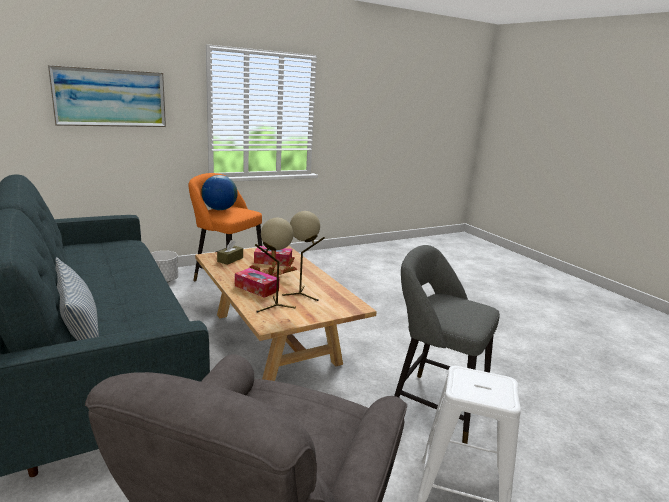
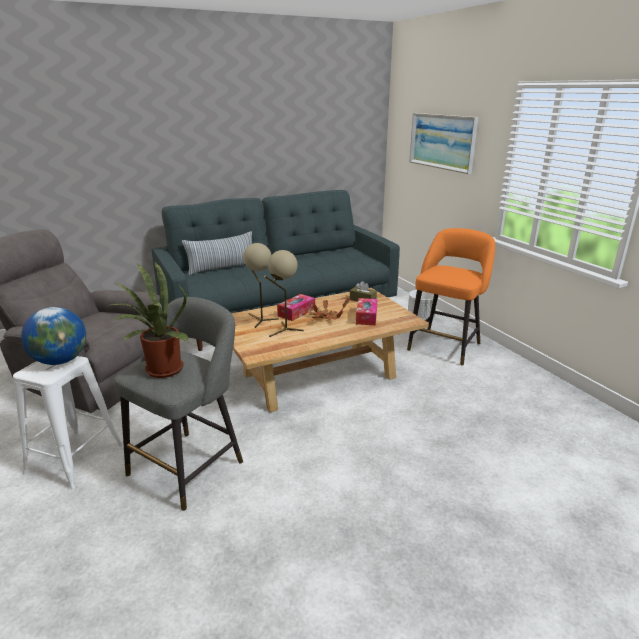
camera: 95 degrees right, 5 degrees up
(219, 209) = (451, 268): globe -> globe (61, 361)
(463, 312) = (160, 370): none -> potted plant

